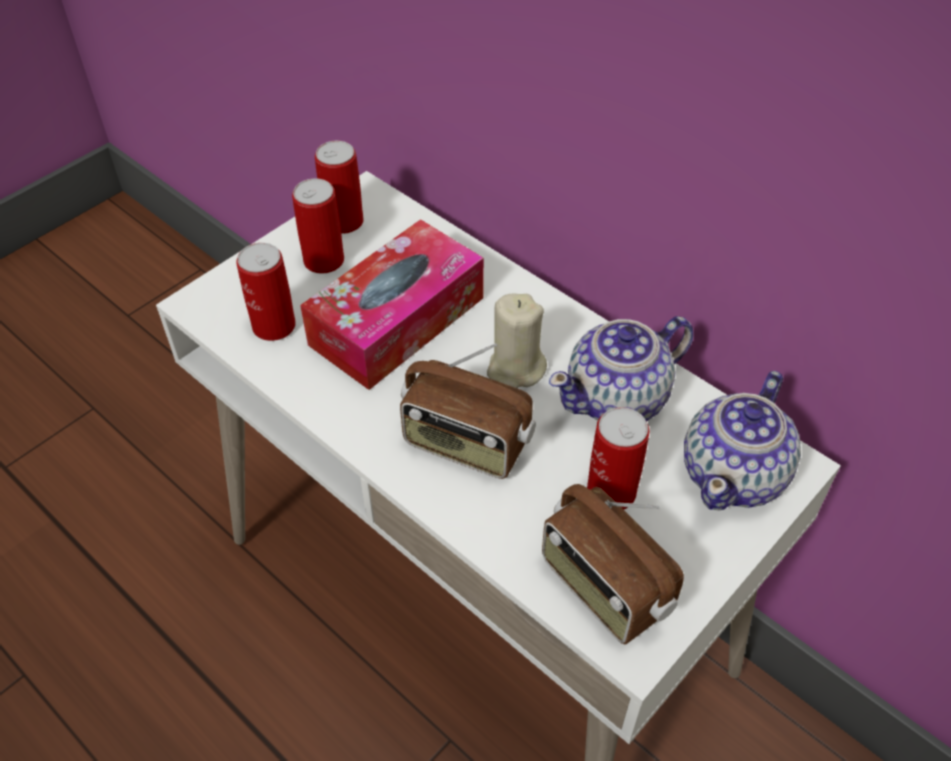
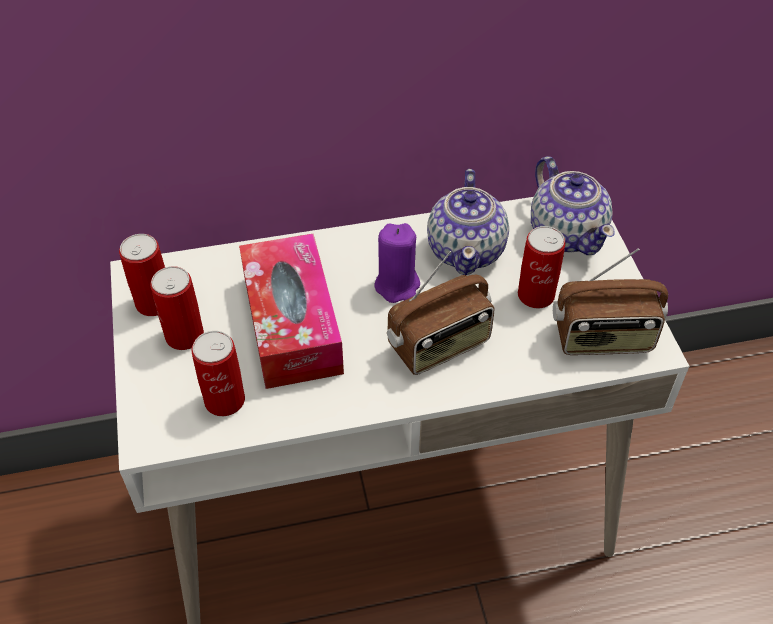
camera: 55 degrees left, 0 degrees up
(515, 370) = (397, 285): beige candle -> purple candle

